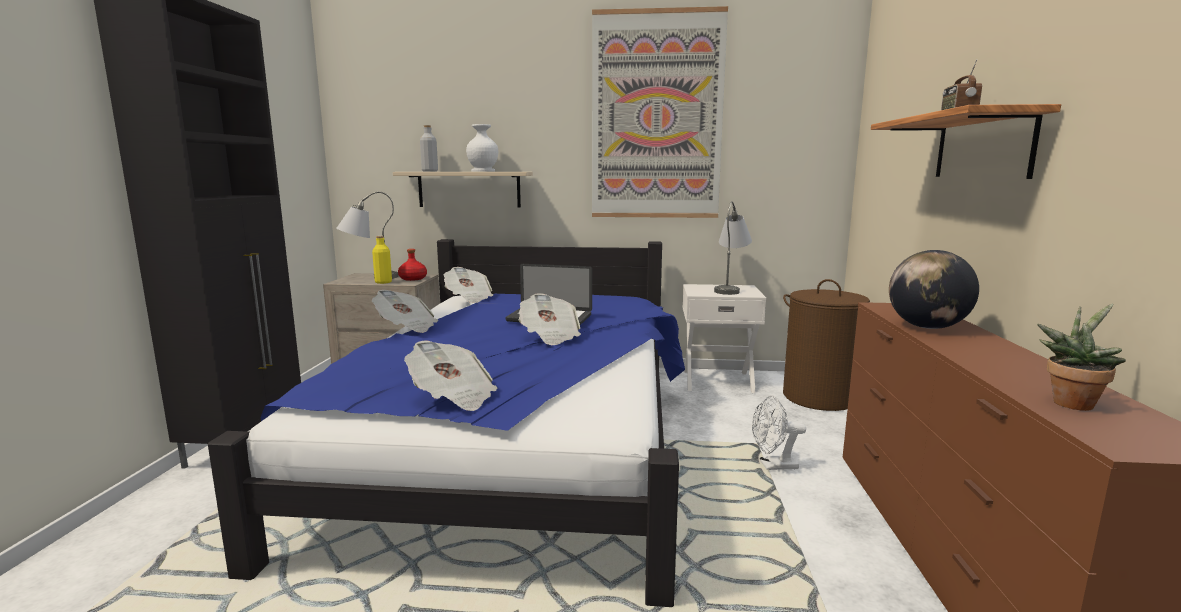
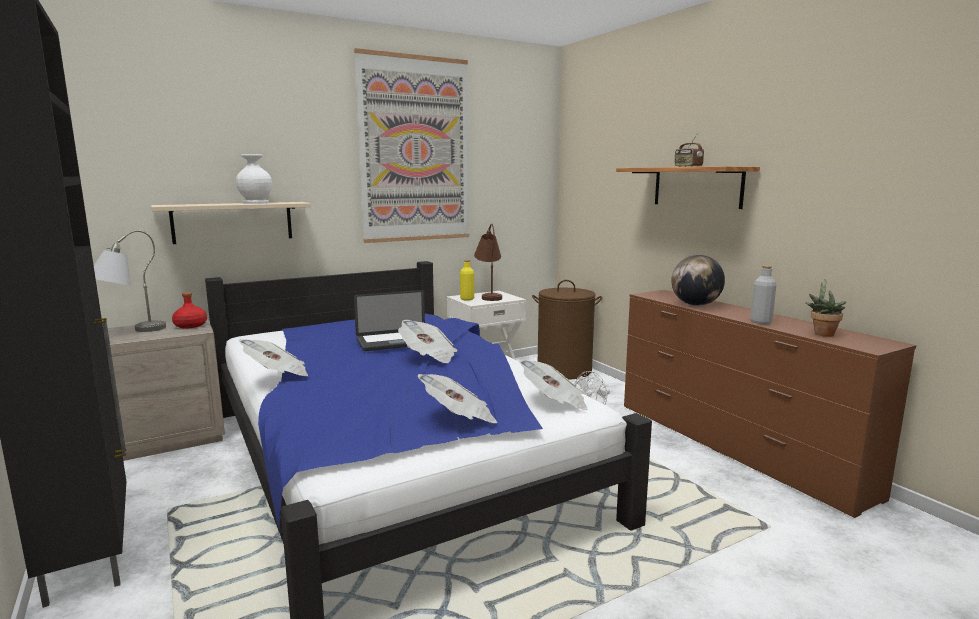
camera: 35 degrees left, 0 degrees up
(383, 282) = (164, 334): yellow bottle -> yellow bottle (467, 299)
(430, 171) = (189, 204): grey bottle -> grey bottle (761, 322)
(469, 298) = (271, 337): newspaper -> newspaper (554, 402)
(730, 289) = (489, 295): grey table lamp -> brown table lamp

